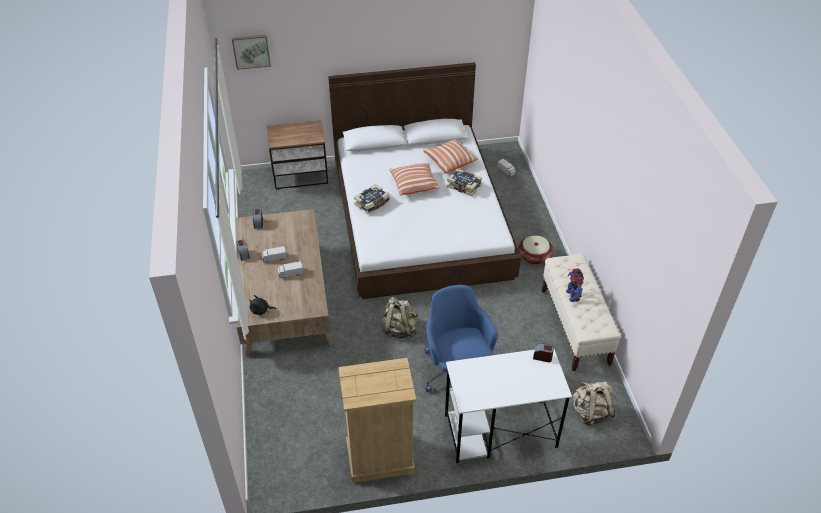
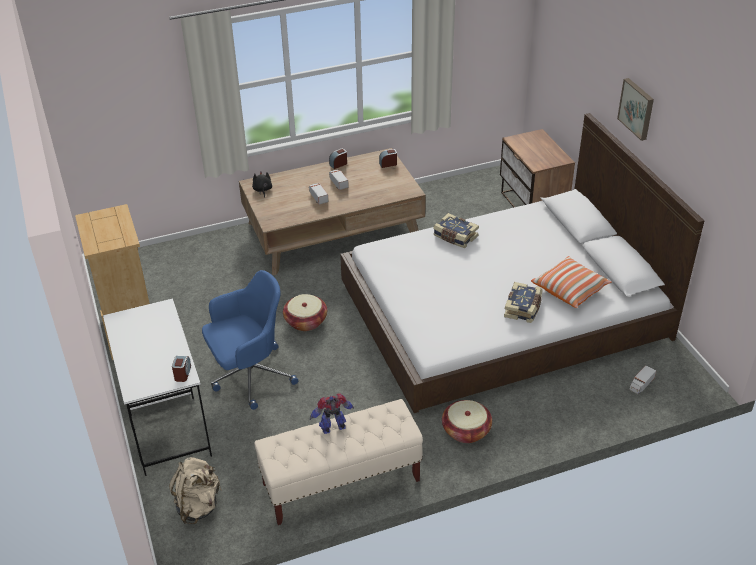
camera: 80 degrees right, 5 degrees down
(251, 51) = (553, 33): picture -> picture (637, 108)
(399, 328) = (306, 321): beige backpack -> basket
(414, 184) = (506, 264): pillow -> none

